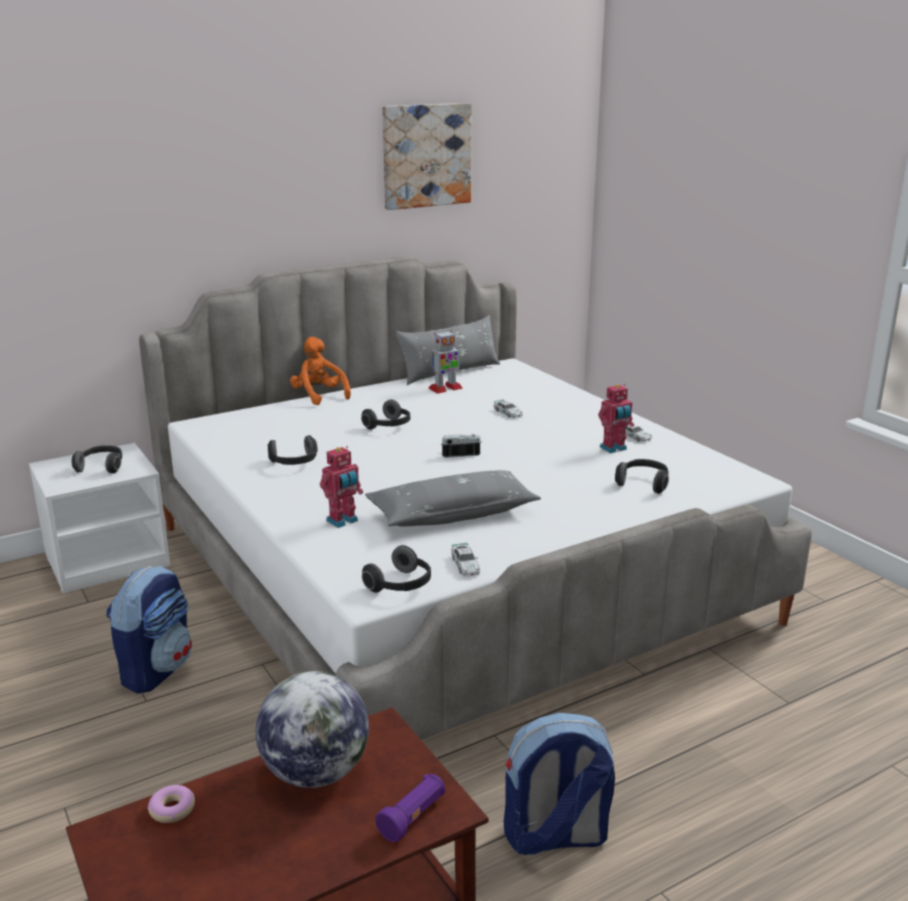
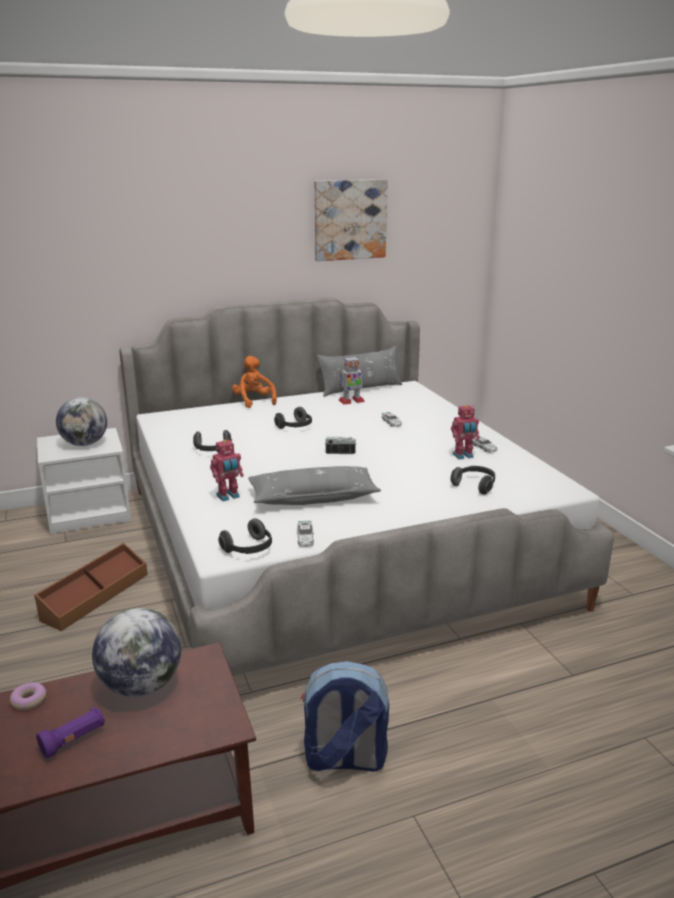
camera: 10 degrees right, 0 degrees up
(101, 467) = (85, 444): headphones -> globe
(156, 670) = (95, 596): backpack -> brown storage box
(413, 817) = (198, 729): purple flashlight -> purple flashlight (73, 740)

